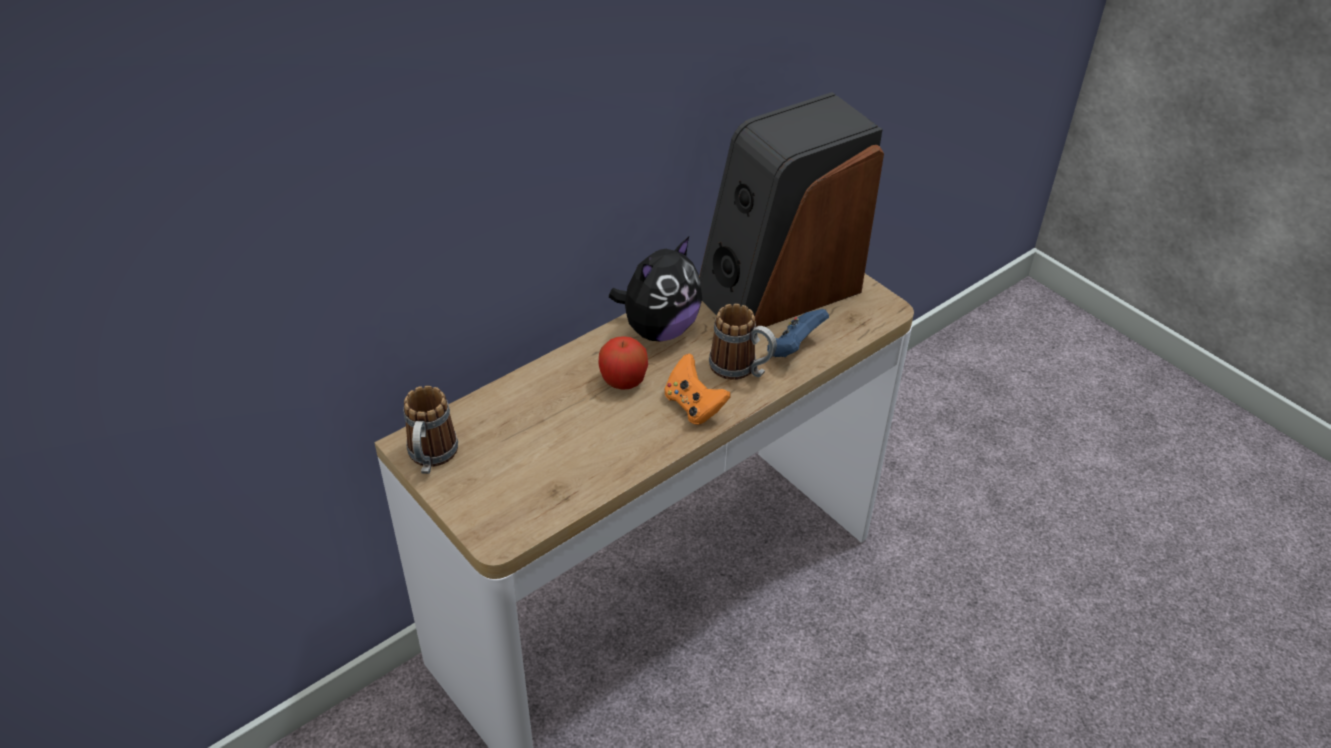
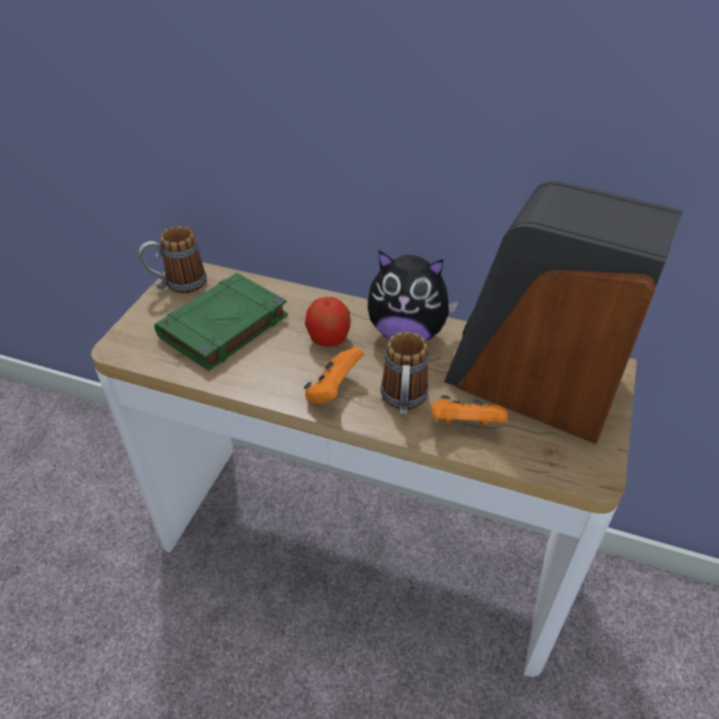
camera: 60 degrees right, 0 degrees up
(538, 447) = (223, 327): none -> green book
(794, 348) = (465, 426): blue game controller -> orange game controller

